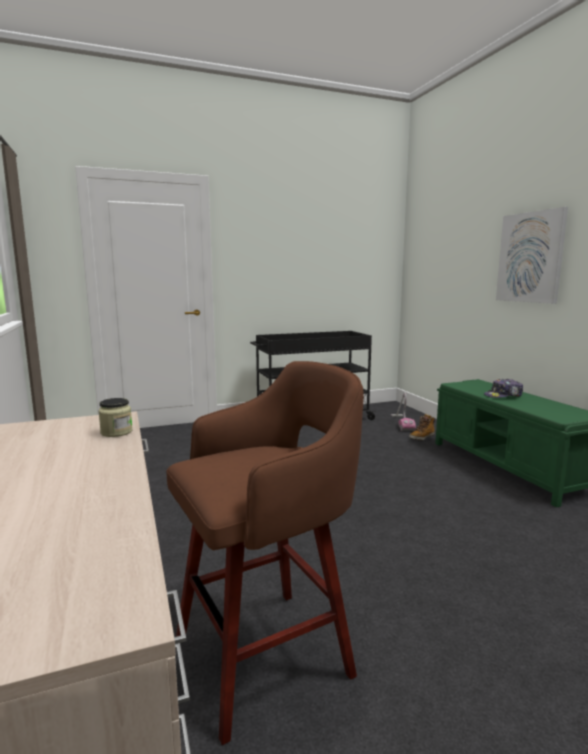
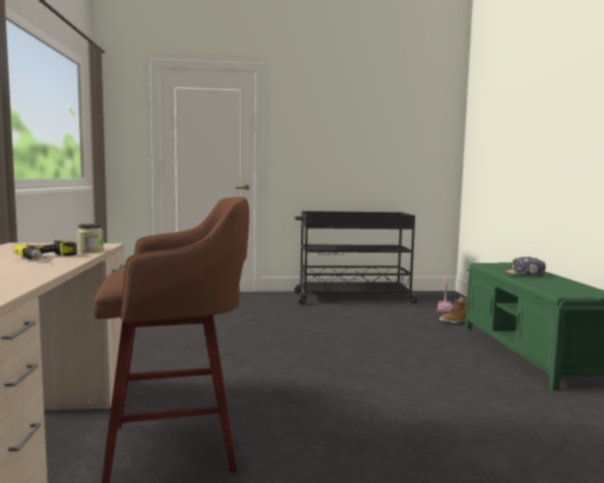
camera: 15 degrees right, 5 degrees down
(88, 456) = (52, 258): none -> power drill
(530, 257) = (563, 130): picture -> none

